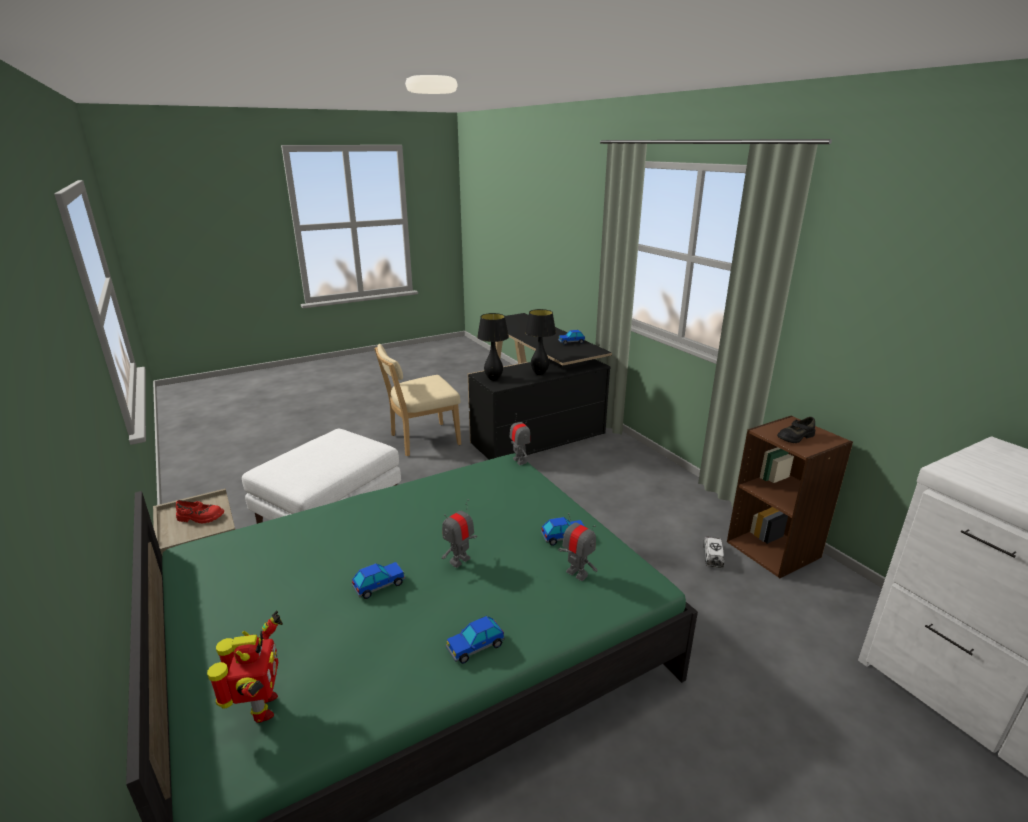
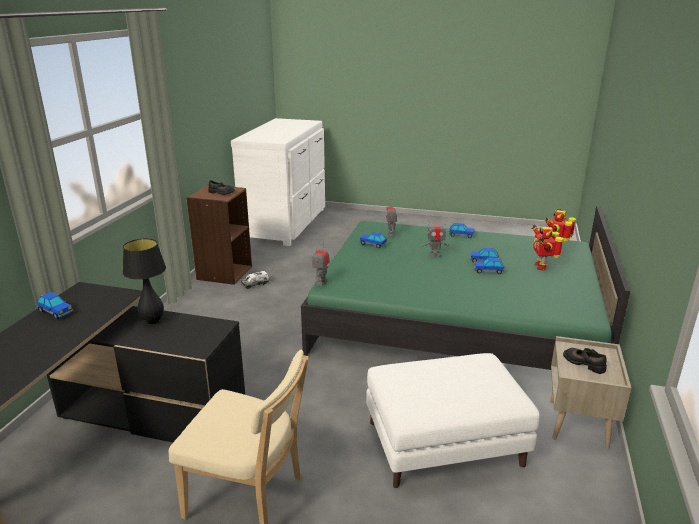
camera: 135 degrees left, 0 degrees up
(200, 518) = (584, 363): red shoe -> black shoe
(277, 627) = (541, 266): none -> toy robot
(359, 568) = (488, 271): none -> toy car
(493, 379) = (202, 337): black table lamp -> none

